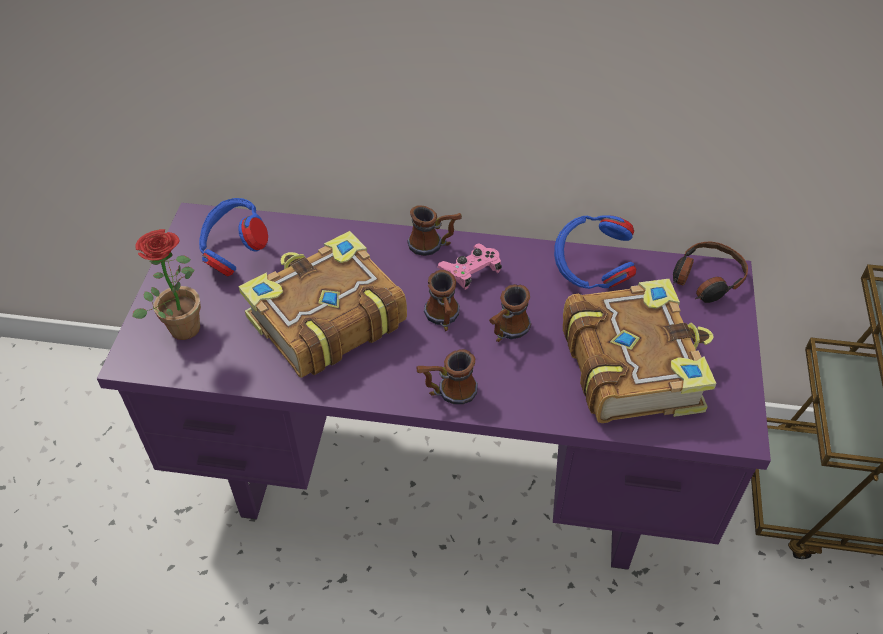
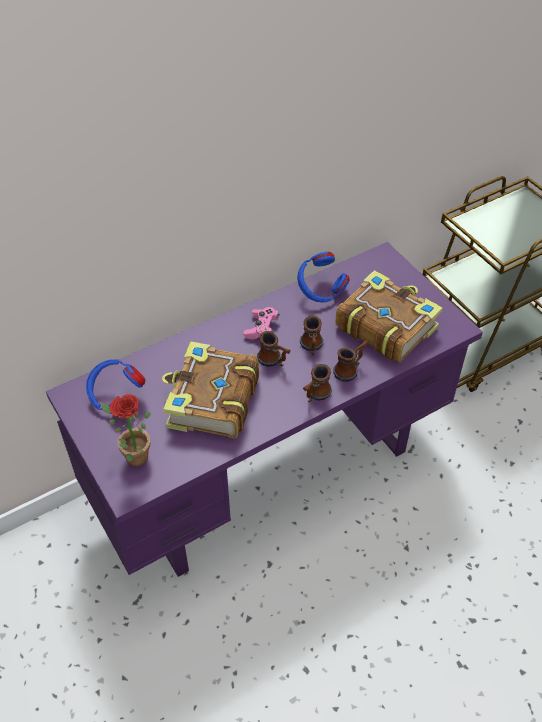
camera: 40 degrees left, 0 degrees up
(434, 244) = (226, 325): mug -> mug (350, 369)
(705, 280) = (377, 263): headphones -> none

